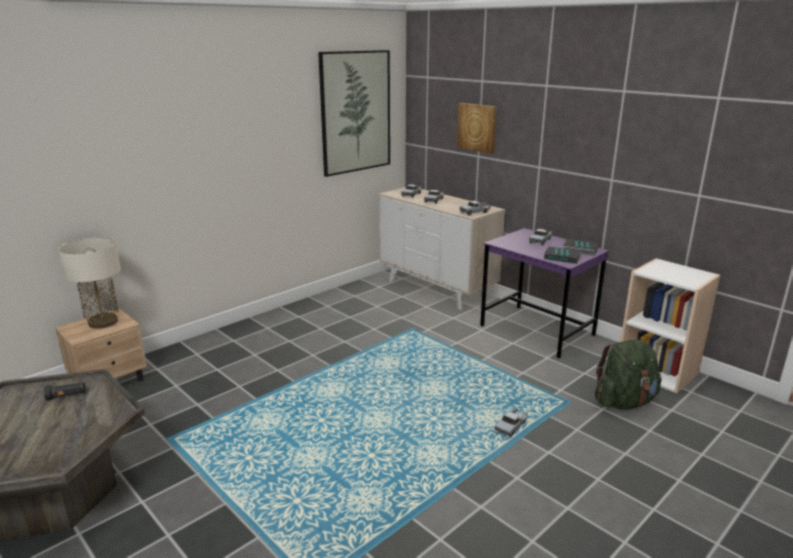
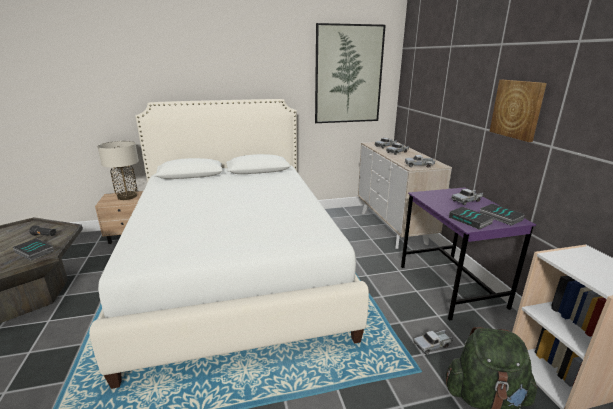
camera: 30 degrees right, 0 degrees up
(90, 416) = (33, 252): none -> book
(313, 378) = (235, 270): none -> white bed
(477, 127) = (442, 90): picture -> picture (517, 109)
(511, 426) = (338, 373): toy truck -> toy truck (432, 345)

